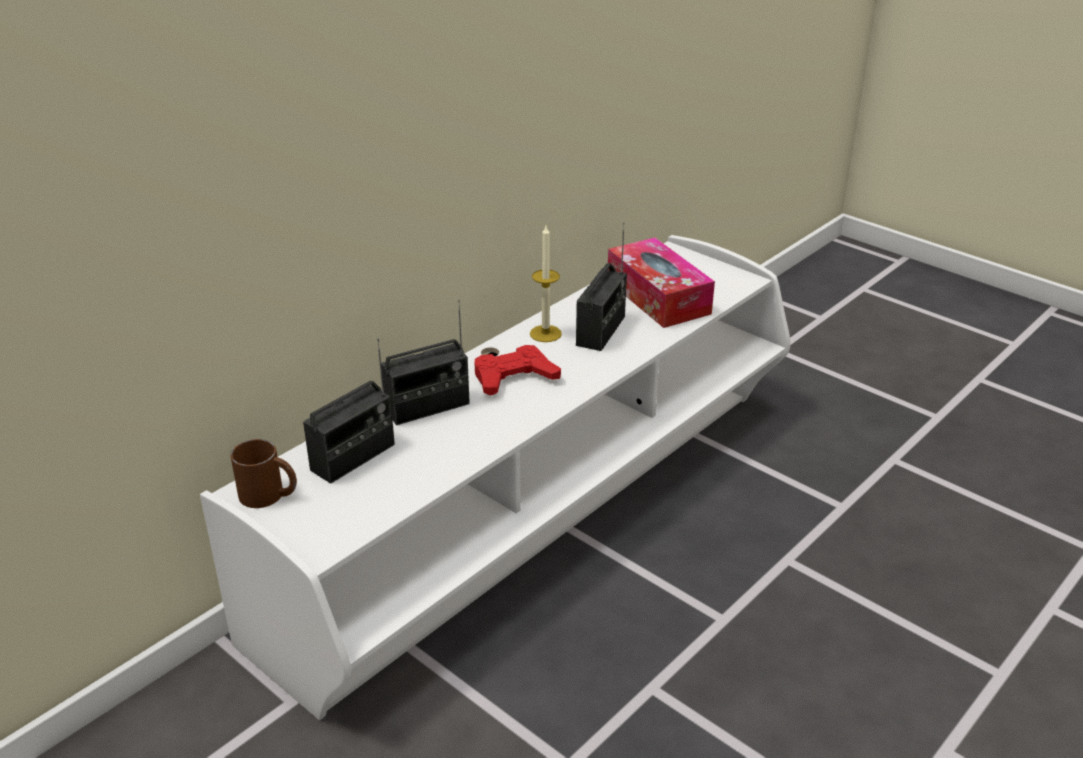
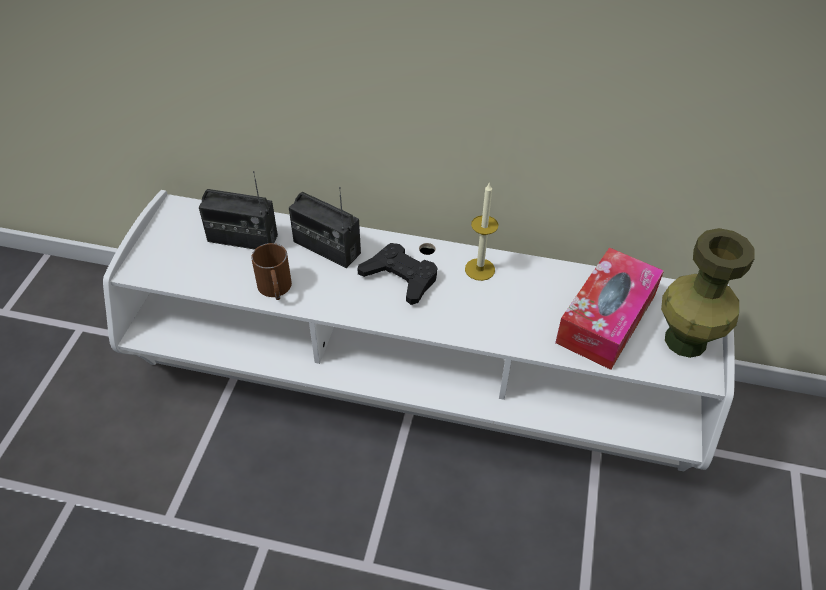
camera: 60 degrees right, 15 degrees up
(269, 495) = (180, 220): brown mug -> brown mug (275, 289)
(514, 377) = (400, 277): red game controller -> black game controller
(601, 331) = (513, 302): radio -> none
(708, 274) = (685, 341): none -> green vase

